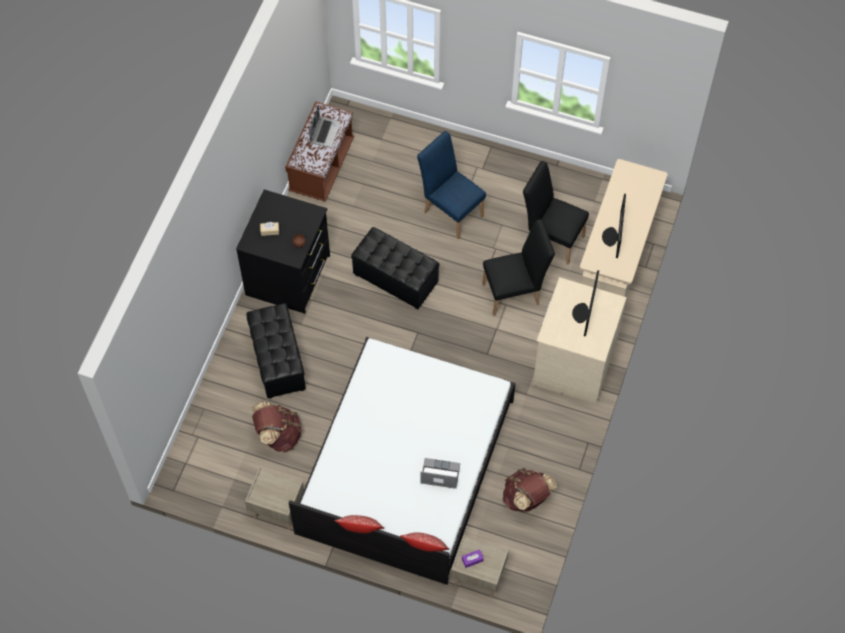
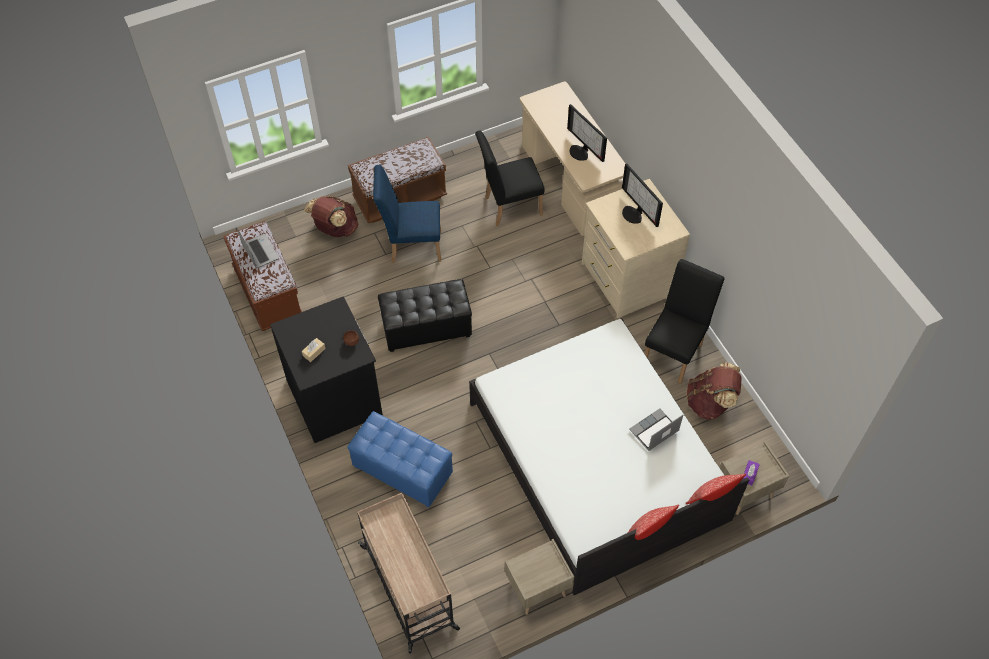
camera: 45 degrees left, 5 degrees down
(204, 438) = (410, 589): none -> beige cart
(277, 361) = (402, 472): black ottoman -> blue ottoman
(278, 435) = (469, 529): brown backpack -> brown backpack (335, 229)
(481, 168) = (400, 198): none -> brown bench
(515, 293) = (528, 265): black chair -> black chair (675, 351)

